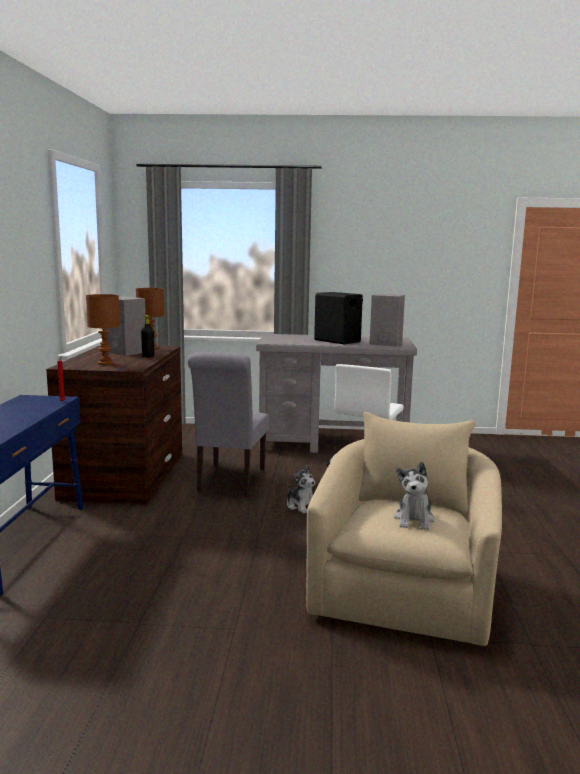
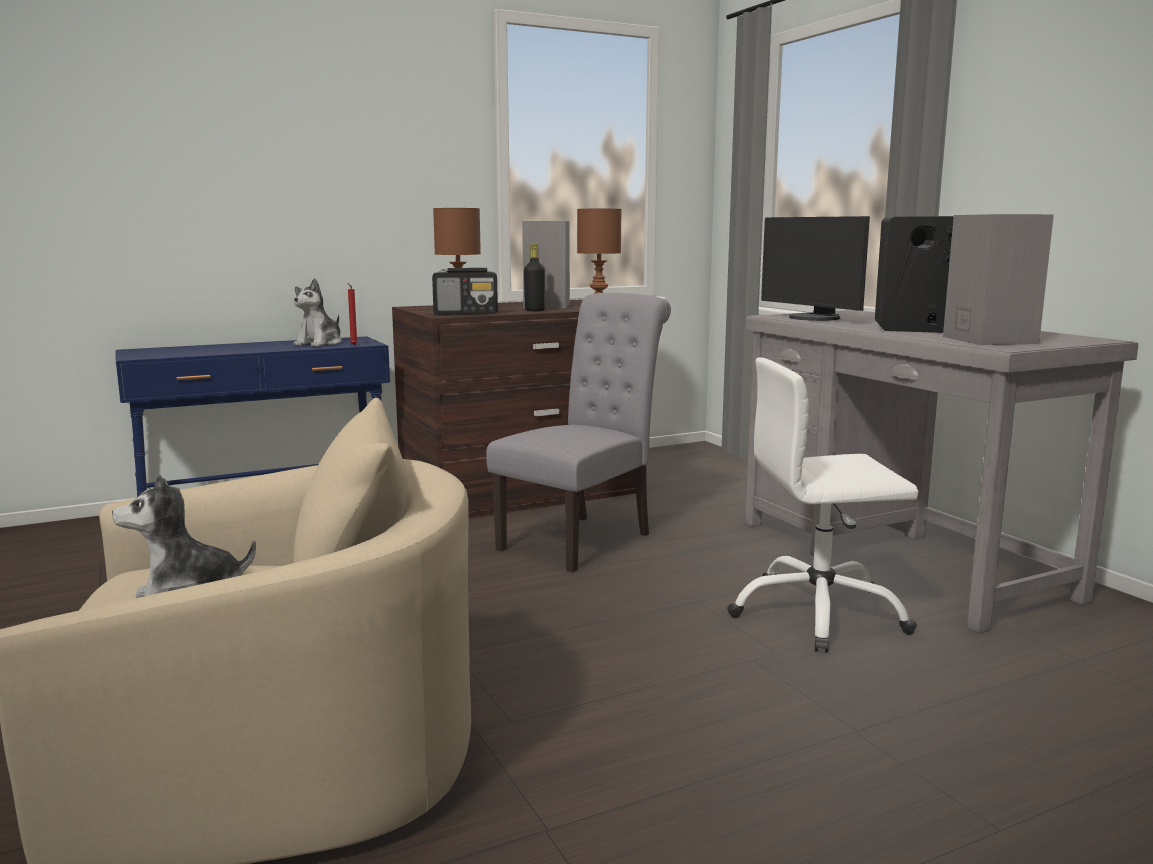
camera: 60 degrees right, 0 degrees up
(134, 365) = (466, 313): none -> radio
(229, 481) = (583, 539): grey chair -> grey chair turned 150 degrees clockwise
(286, 341) = (812, 318): none -> monitor
(301, 506) = (553, 603): plush toy -> plush toy (320, 343)

